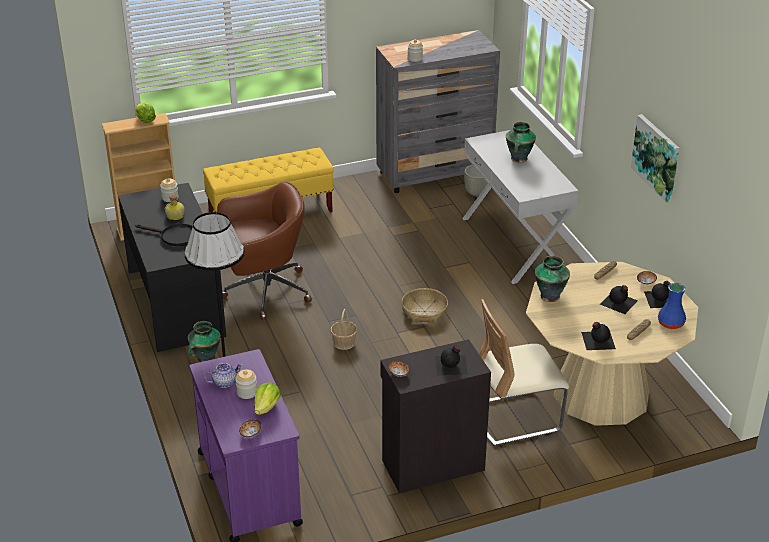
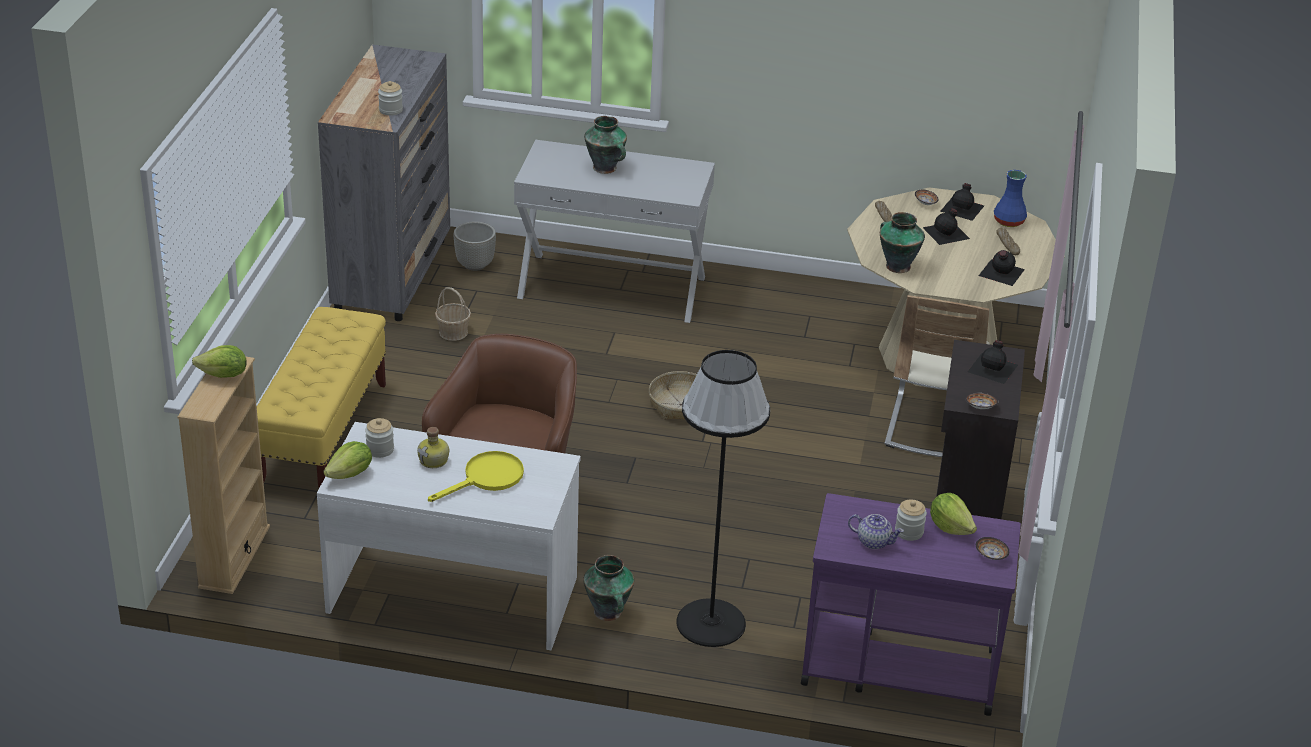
camera: 60 degrees left, 0 degrees up
(141, 198) = (350, 474): none -> lettuce
(174, 236) = (487, 478): black frying pan -> yellow frying pan
(177, 302) = (453, 593): black desk -> white desk
(224, 382) = (874, 541): teapot -> teapot turned 105 degrees clockwise
(344, 342) = (683, 488): basket -> basket (453, 332)
(656, 157) = (856, 60): picture -> none

